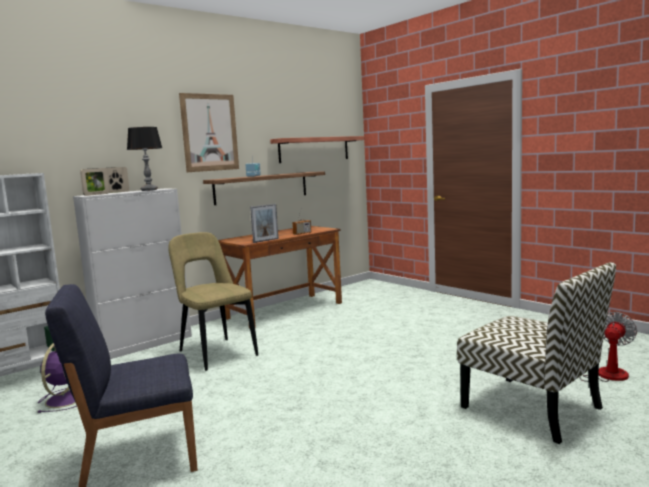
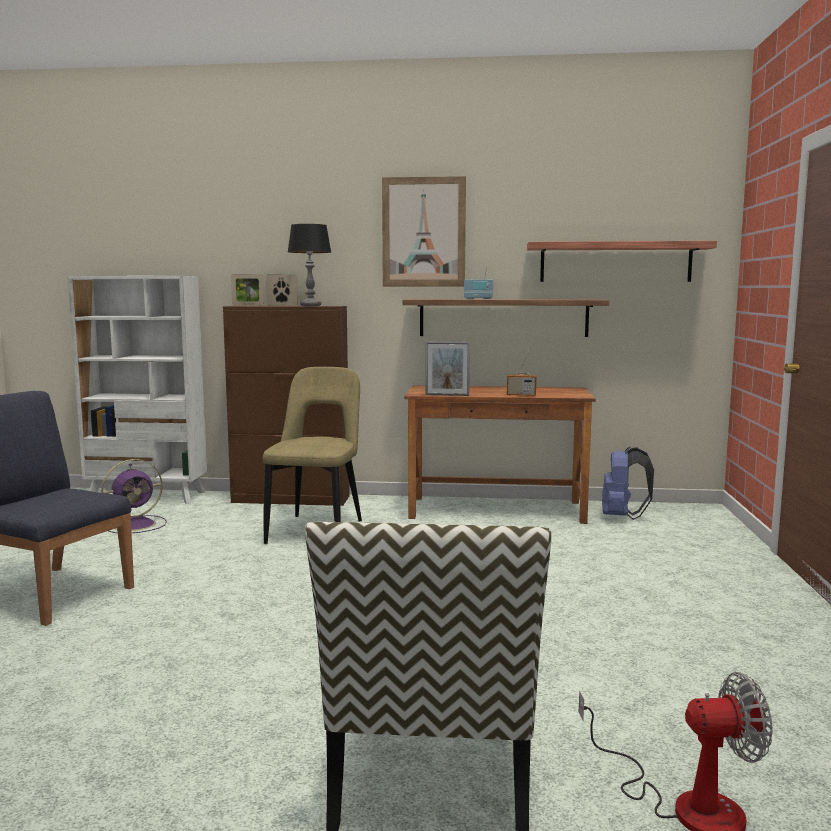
camera: 45 degrees right, 0 degrees up
(145, 344) = (291, 499): white cabinet -> brown cabinet
(347, 295) = (622, 517): none -> blue backpack

